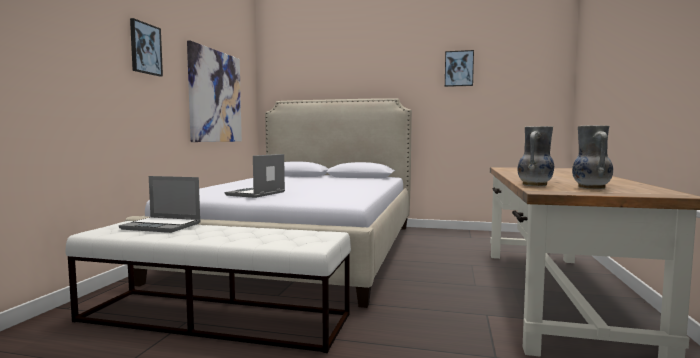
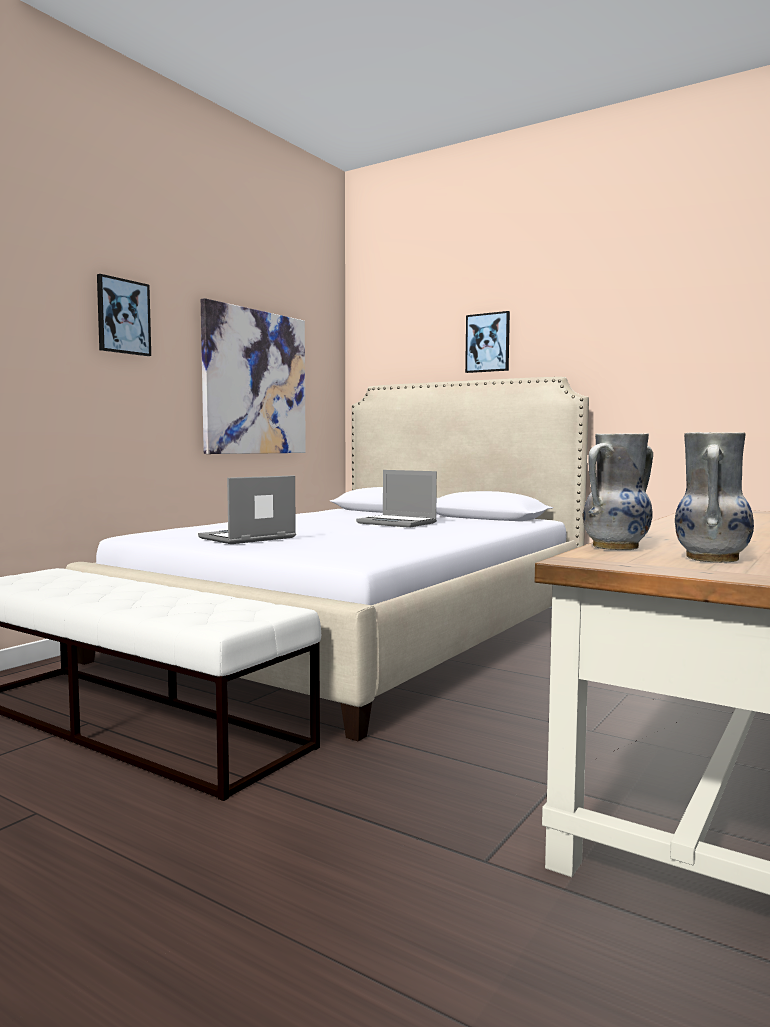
camera: 20 degrees right, 0 degrees up
(163, 226) = (82, 579): laptop -> laptop (398, 523)
(459, 68) = (683, 316): picture -> picture (488, 342)

